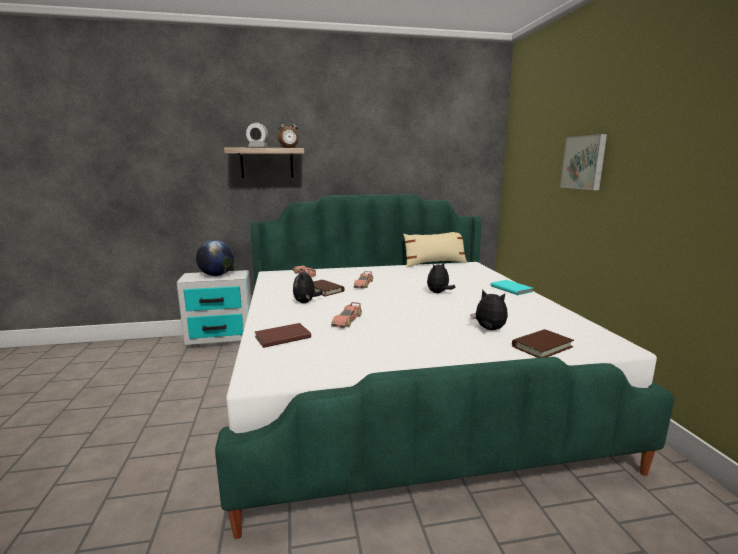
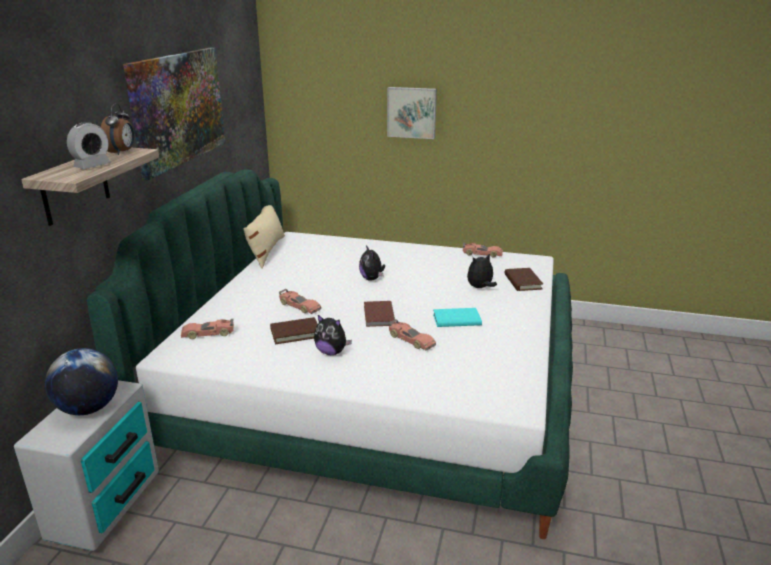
camera: 65 degrees left, 10 degrees up
(281, 337) = (430, 383): brown book -> brown book (378, 315)
(378, 141) = (178, 108): none -> picture
(511, 288) = (392, 247): turquoise book -> turquoise book (456, 319)
(573, 319) = (482, 254): none -> toy car

